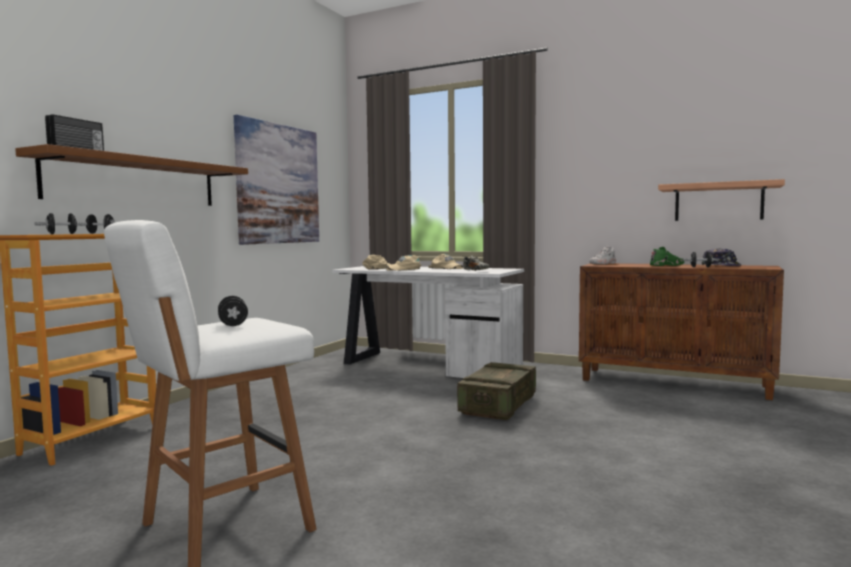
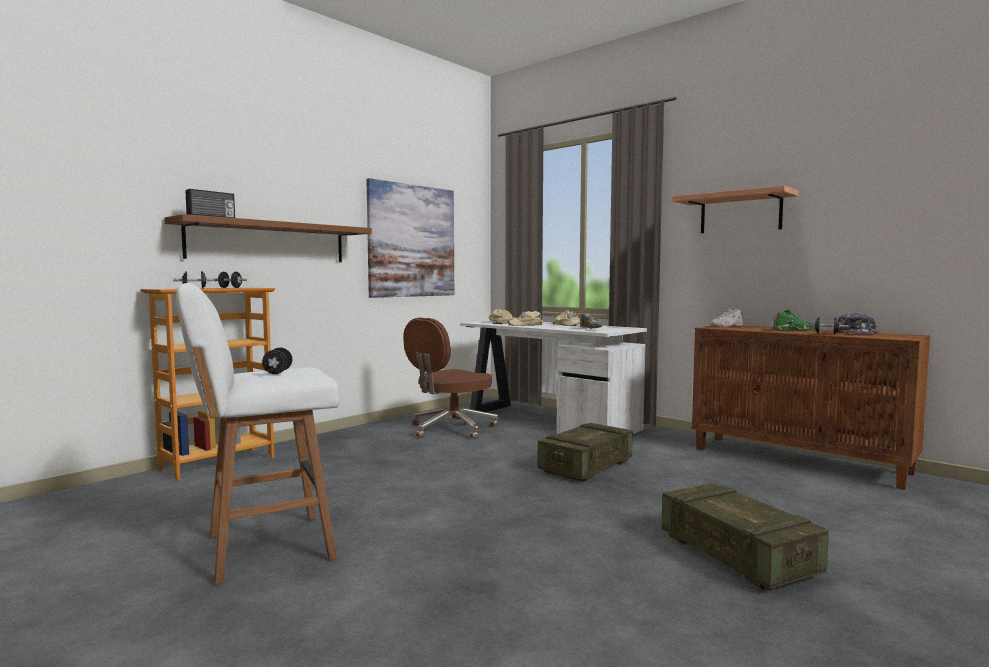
camera: 15 degrees right, 0 degrees up
(337, 380) = (451, 429): none -> brown office chair
(693, 472) = (737, 555): none -> crate
(718, 202) = (861, 261): shelf -> shelf (740, 213)

